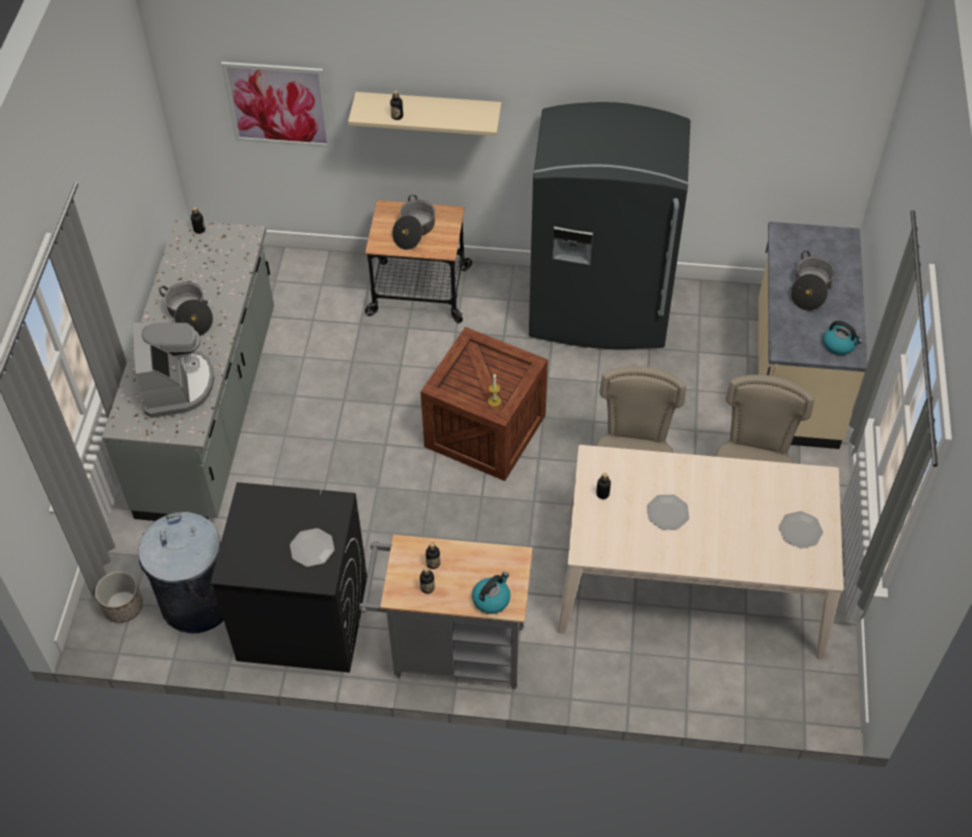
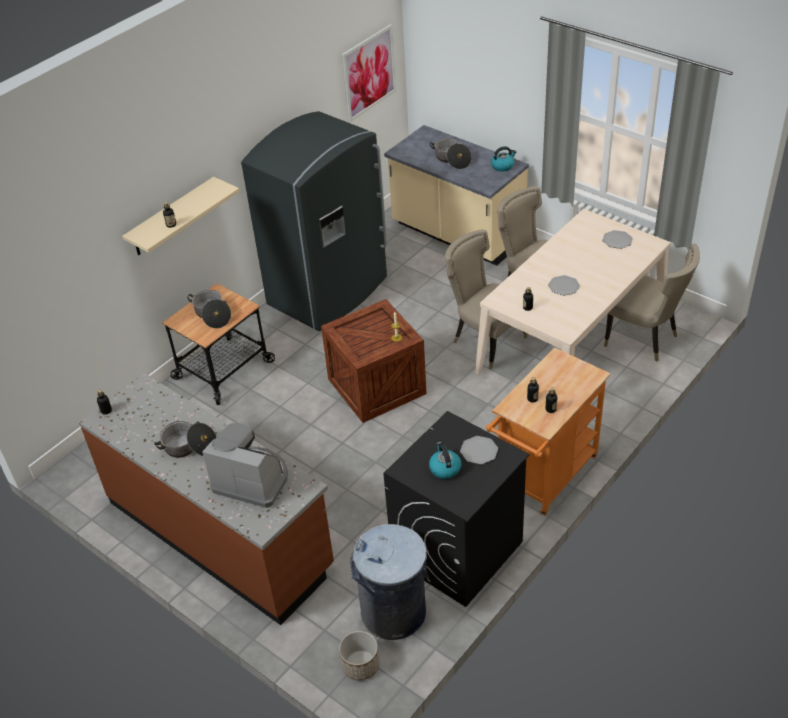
camera: 55 degrees left, 10 degrees down
(211, 412) = (220, 534): grey counter -> brown counter
(278, 104) = (71, 289): picture -> picture (369, 73)
(450, 651) = (543, 478): grey cart -> orange cart
(491, 599) = (582, 381): kettle -> kettle (444, 468)
(751, 658) = (644, 339): none -> beige chair

